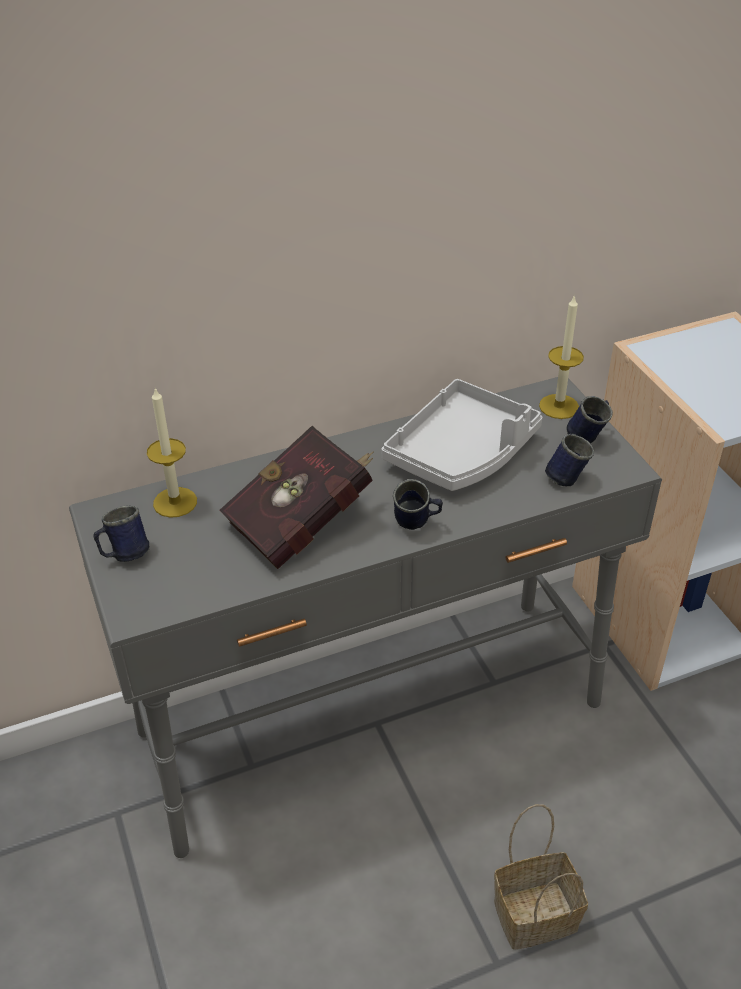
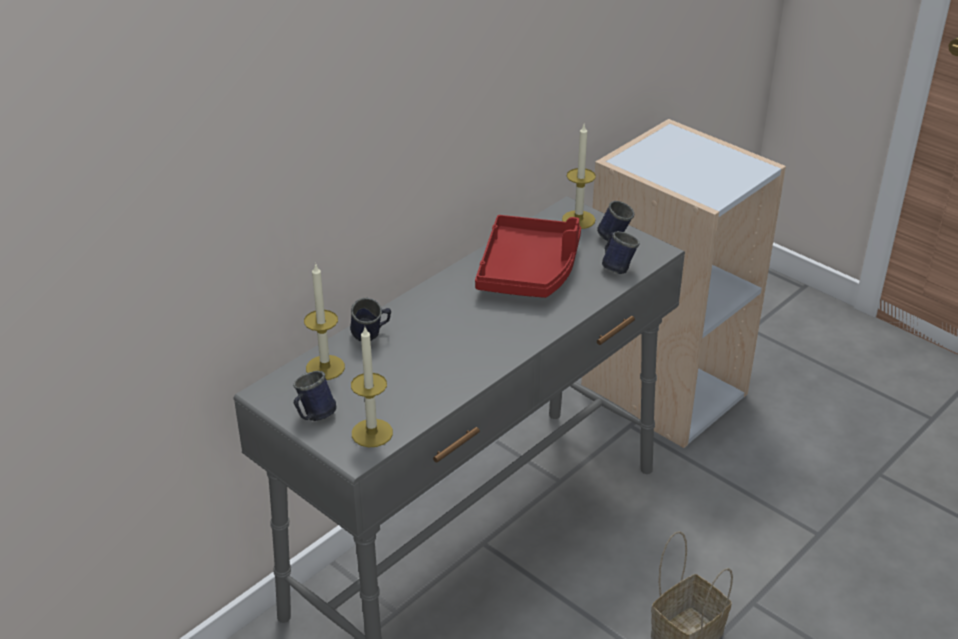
camera: 25 degrees left, 5 degrees down
(167, 594) = (372, 433): none -> candle
(304, 521) = (442, 352): red book -> none
(417, 524) = (531, 330): blue mug -> blue mug (372, 336)
(462, 452) = (529, 271): grey tray -> red tray

